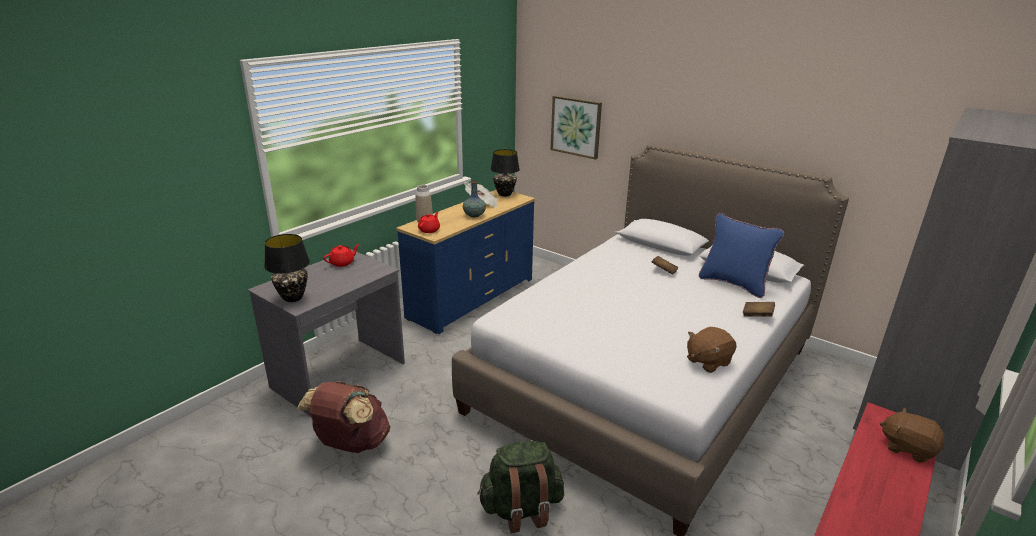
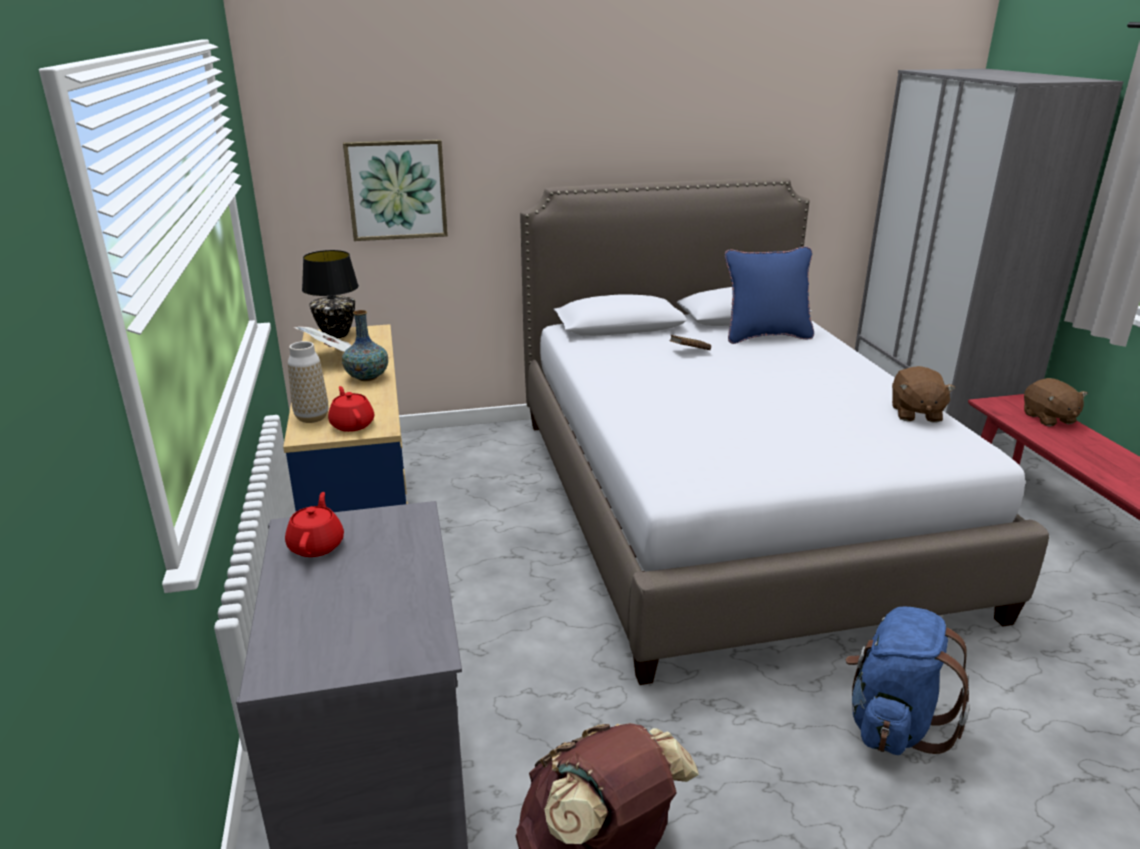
camera: 50 degrees left, 0 degrees up
(293, 298) = (379, 647): black table lamp -> none
(521, 509) = (892, 723): green backpack -> blue backpack
(757, 315) = (844, 355): brown book -> none
(907, 448) = (1048, 418): brown plush toy -> brown plush toy turned 90 degrees counterclockwise

